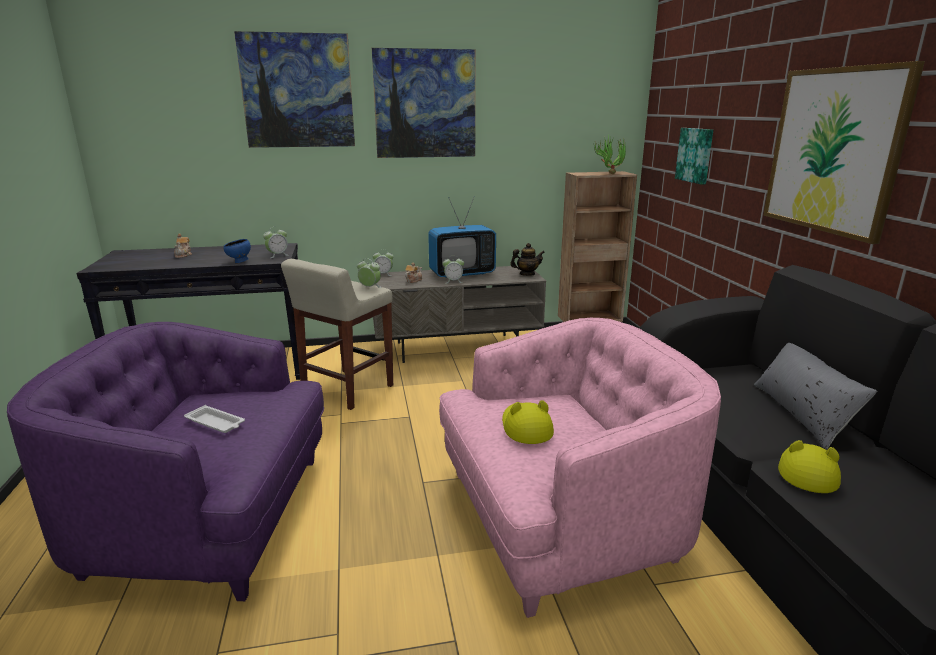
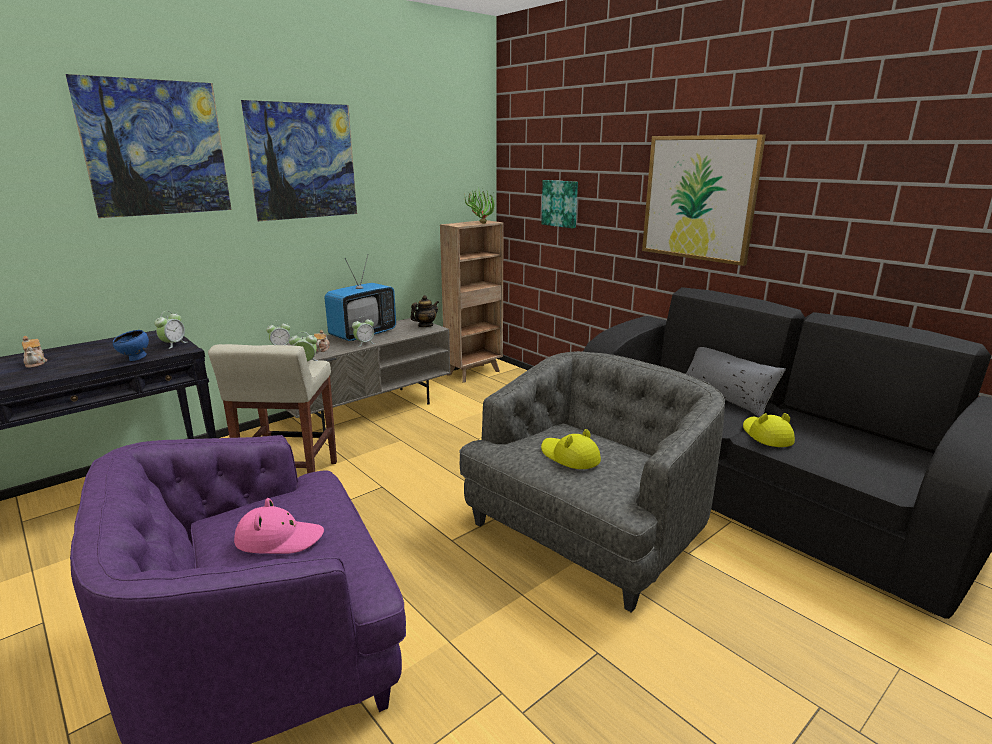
camera: 30 degrees left, 0 degrees up
(216, 423) = (279, 538): white tray -> pink hat
(558, 519) = (586, 531): pink armchair -> grey armchair

